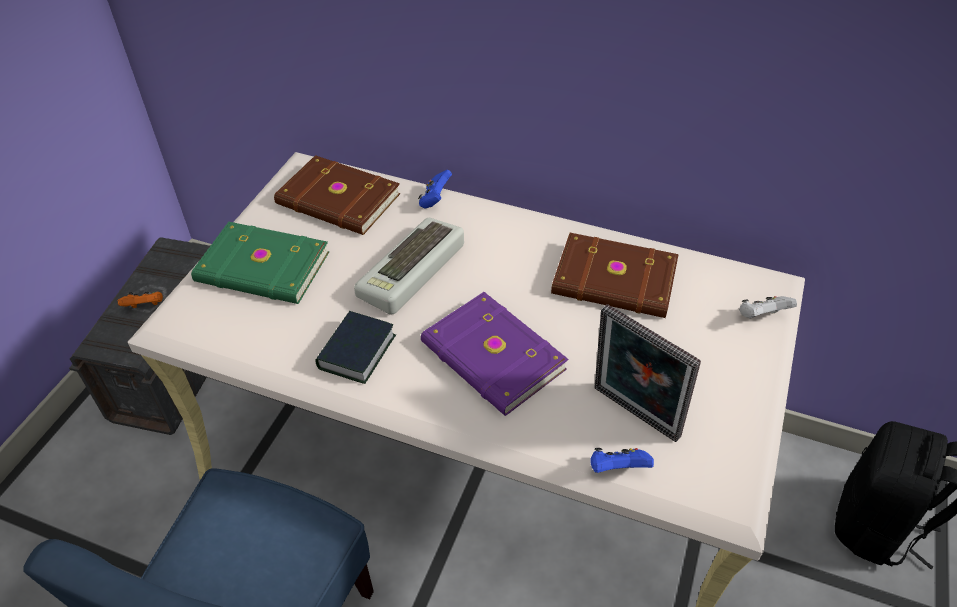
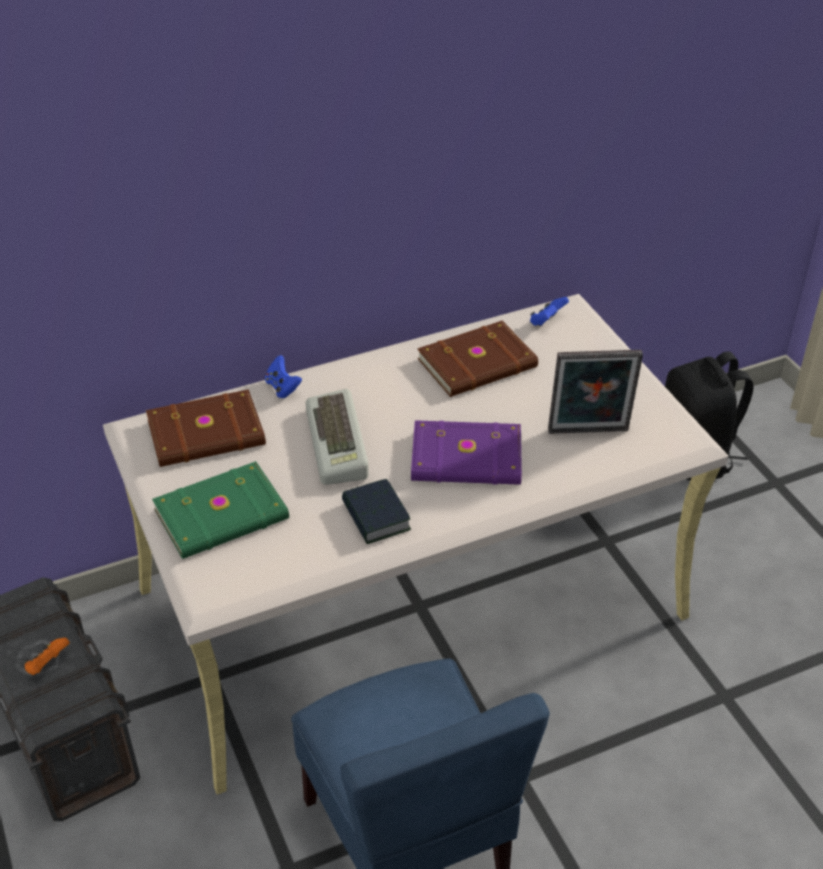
camera: 45 degrees left, 5 degrees down
(617, 469) = (616, 467): blue game controller -> blue game controller (547, 321)
(761, 316) = (586, 330): white game controller -> none

